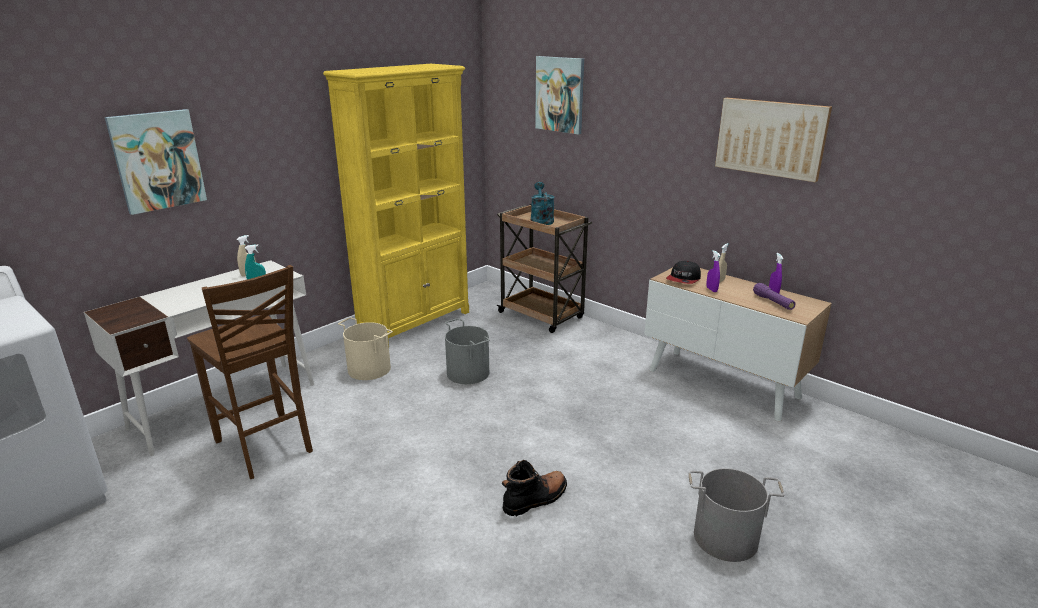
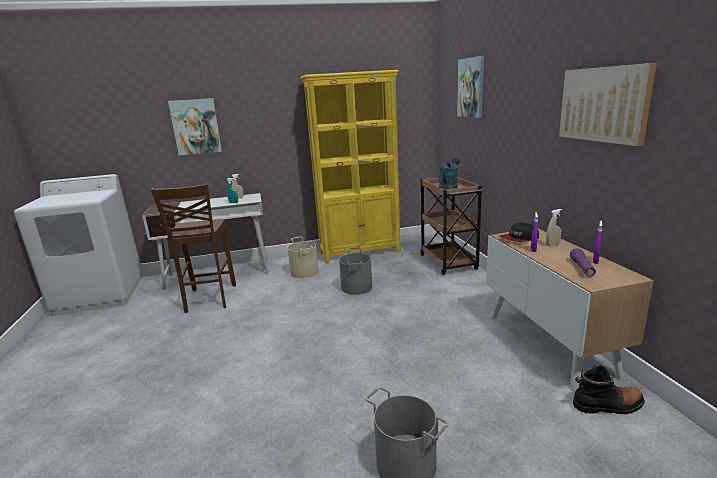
camera: 35 degrees right, 5 degrees down
(535, 499) = (304, 376): black boot -> black boot (607, 406)

